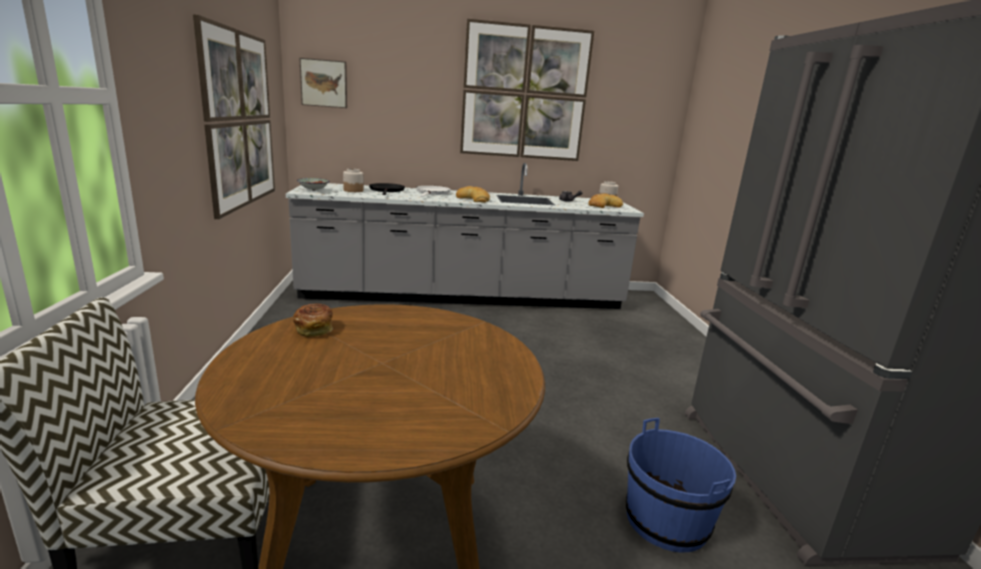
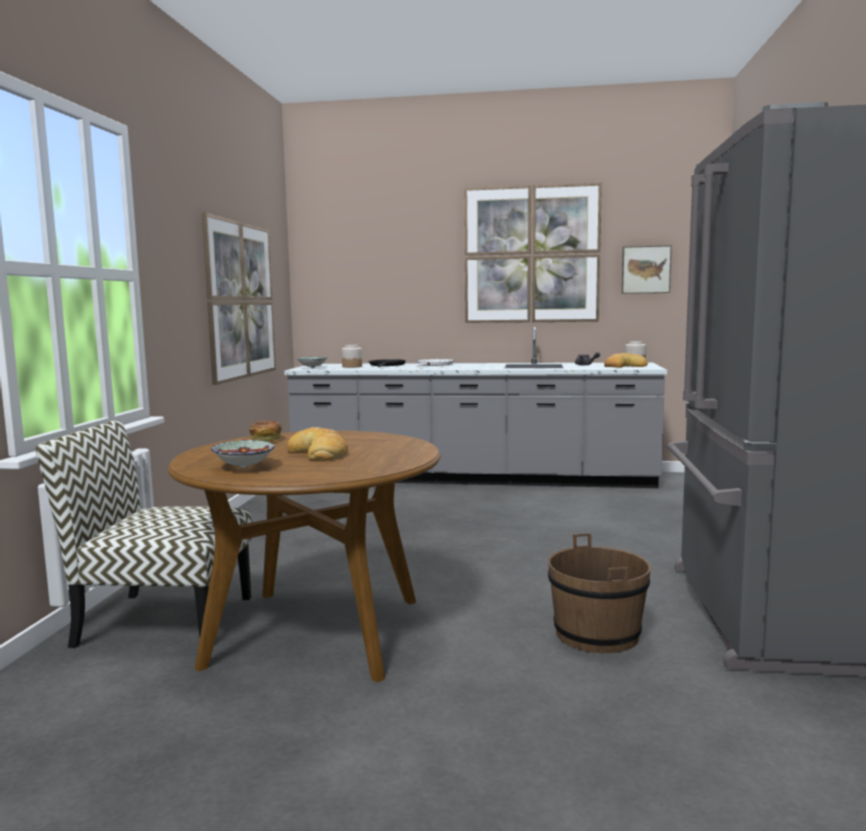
camera: 15 degrees right, 10 degrees down
(312, 409) = (243, 467): none -> bowl
(324, 83) = (327, 265): picture -> picture (645, 269)
(473, 199) = (474, 367): bread -> bread (319, 453)
(667, 520) = (597, 634): blue bucket -> brown bucket

